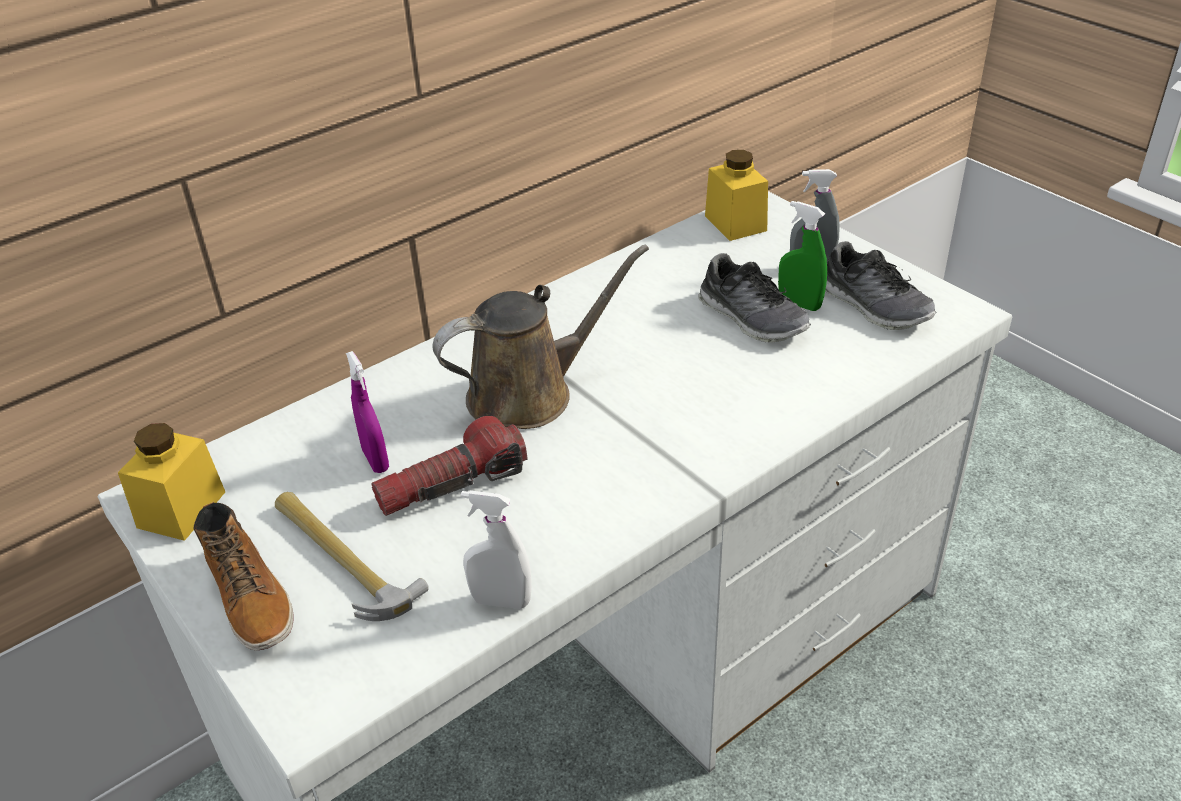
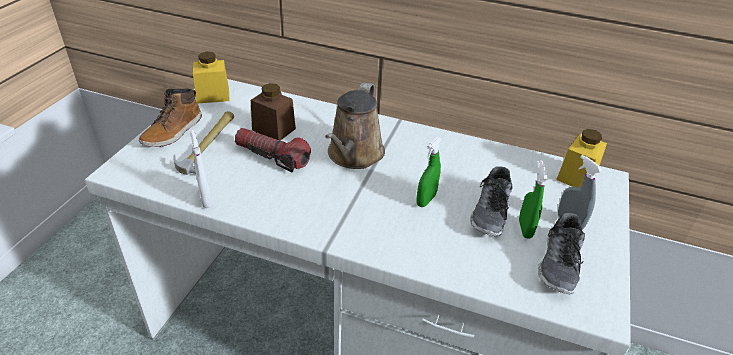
camera: 55 degrees right, 0 degrees up
(375, 460) = (274, 129): purple spray bottle -> brown jar
(529, 393) = (354, 155): brown watering can -> brown watering can turned 75 degrees clockwise
(686, 362) = (426, 200): none -> green spray bottle

